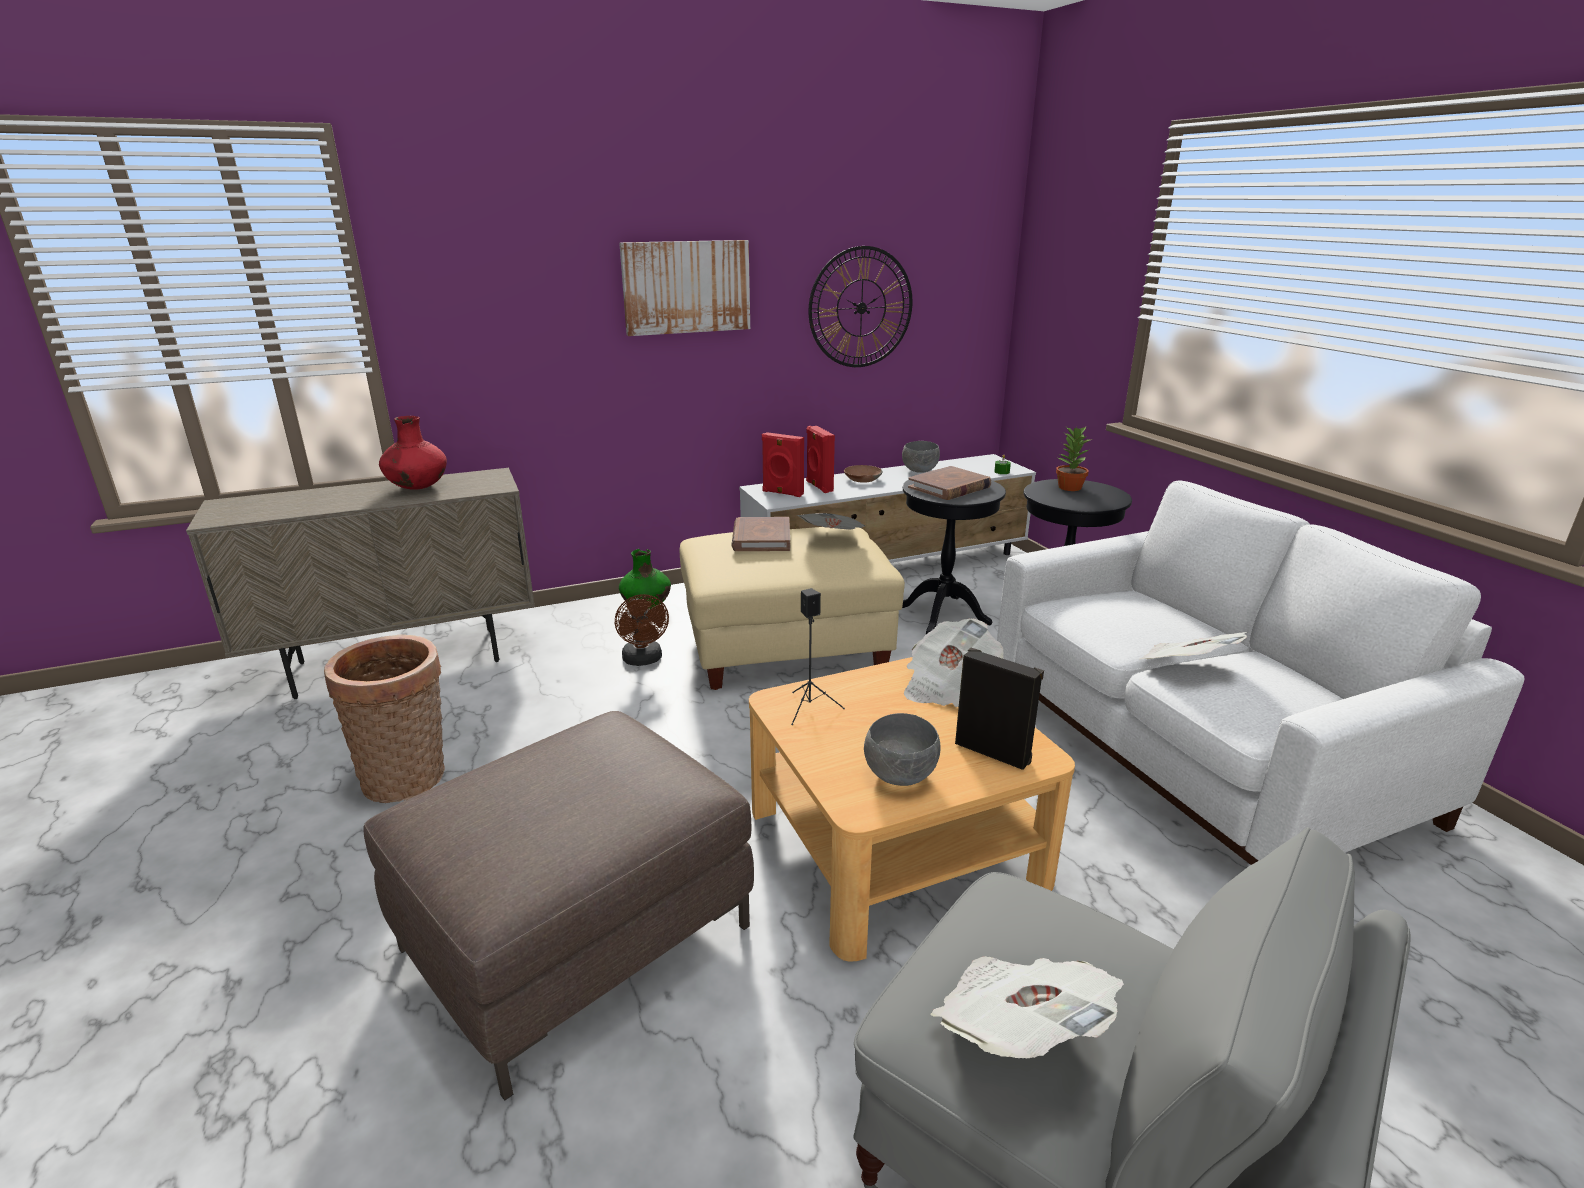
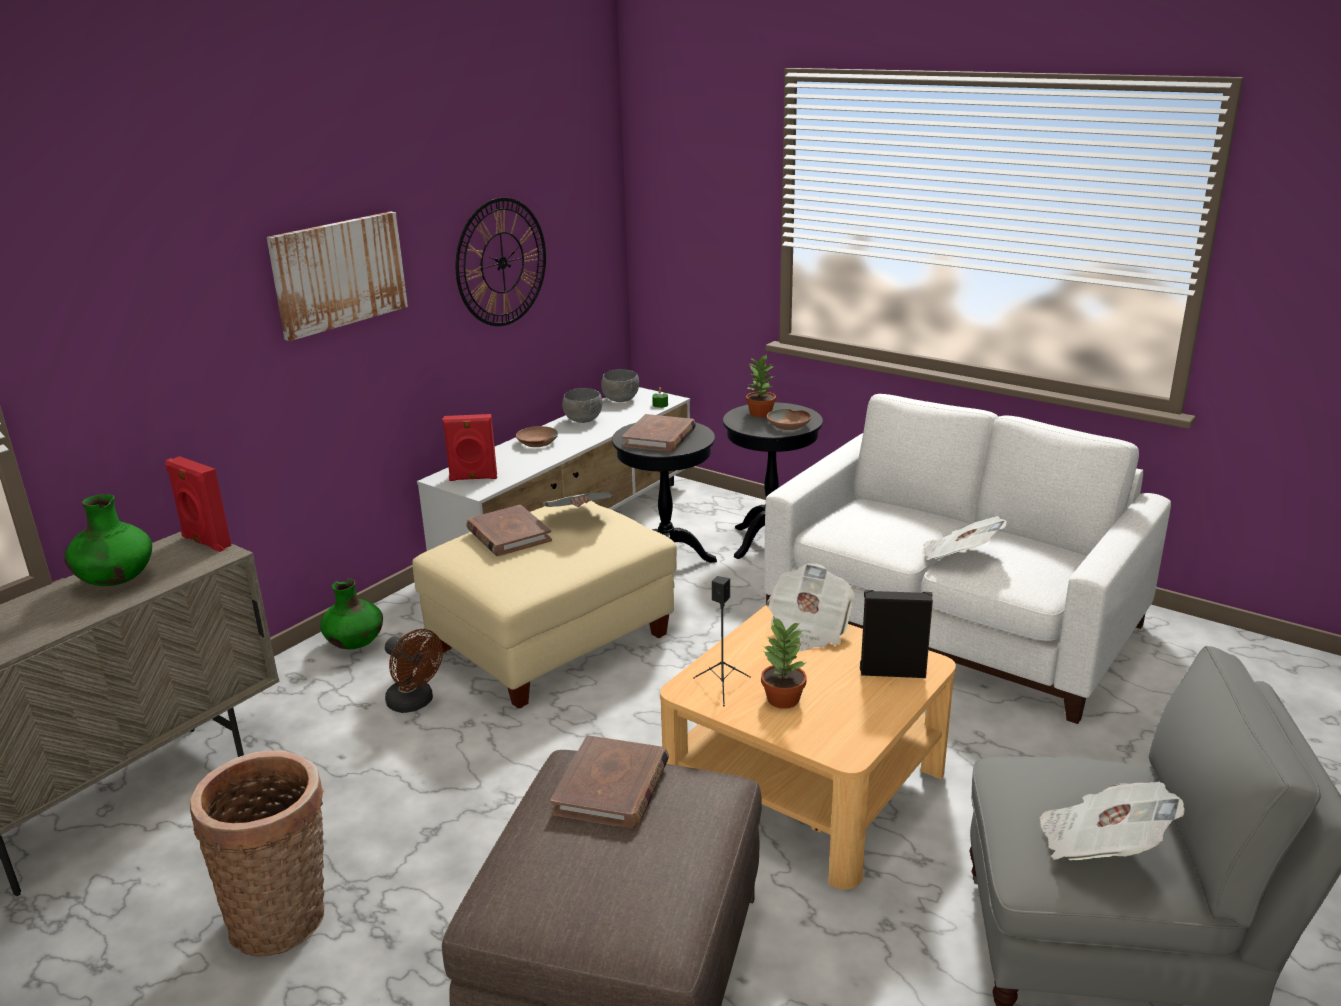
camera: 30 degrees left, 0 degrees up
(417, 488) = (116, 581): red vase -> green vase
(609, 753) = (612, 787): none -> brown book
(818, 486) = (502, 462): red speaker -> red speaker (205, 542)
(852, 737) = (782, 699): none -> potted plant
(902, 776) = (849, 715): grey bowl -> grey bowl (621, 400)
(1087, 502) = (789, 426): none -> brown bowl

